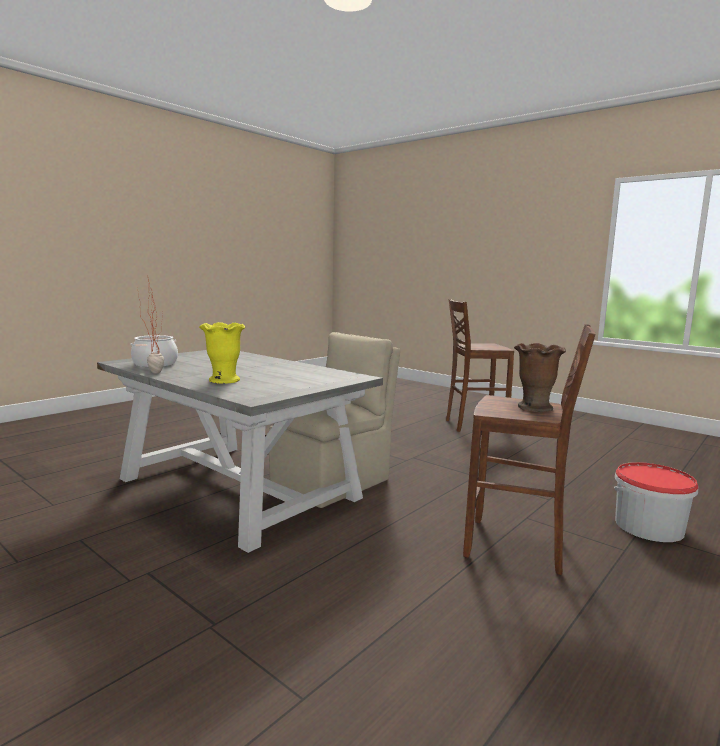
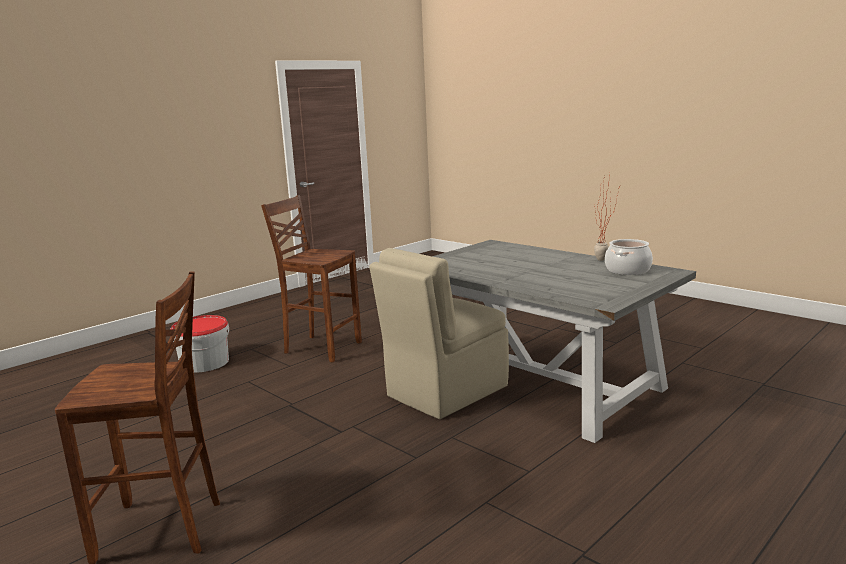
camera: 175 degrees left, 5 degrees up
(224, 380) = (530, 255): yellow vase -> none
(535, 407) = (307, 256): brown vase -> none

